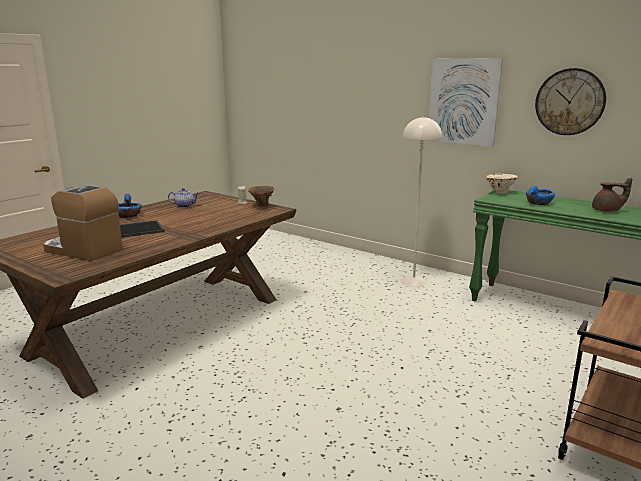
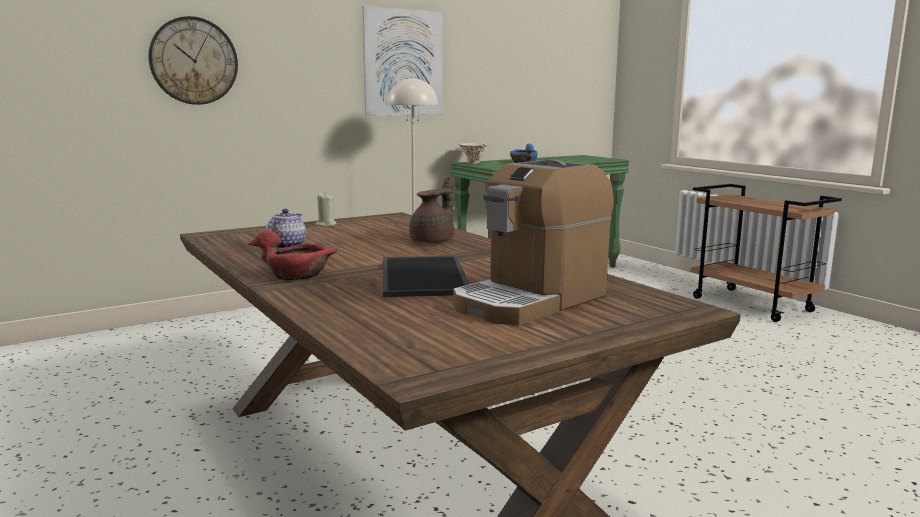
camera: 70 degrees left, 5 degrees down
(128, 215) = (298, 275): blue bowl -> red bowl
(261, 206) = (361, 220): brown vase -> none
(569, 102) = (503, 61): wall clock -> wall clock (193, 61)
(607, 211) = (567, 159): brown teapot -> brown teapot (434, 241)

